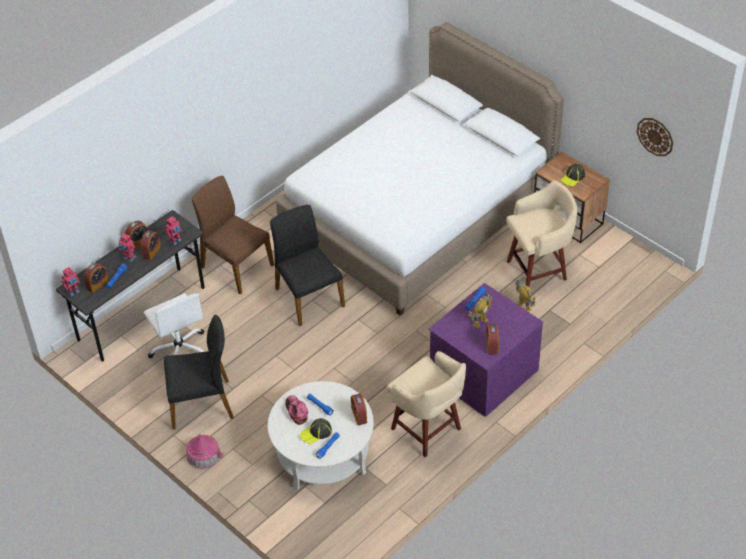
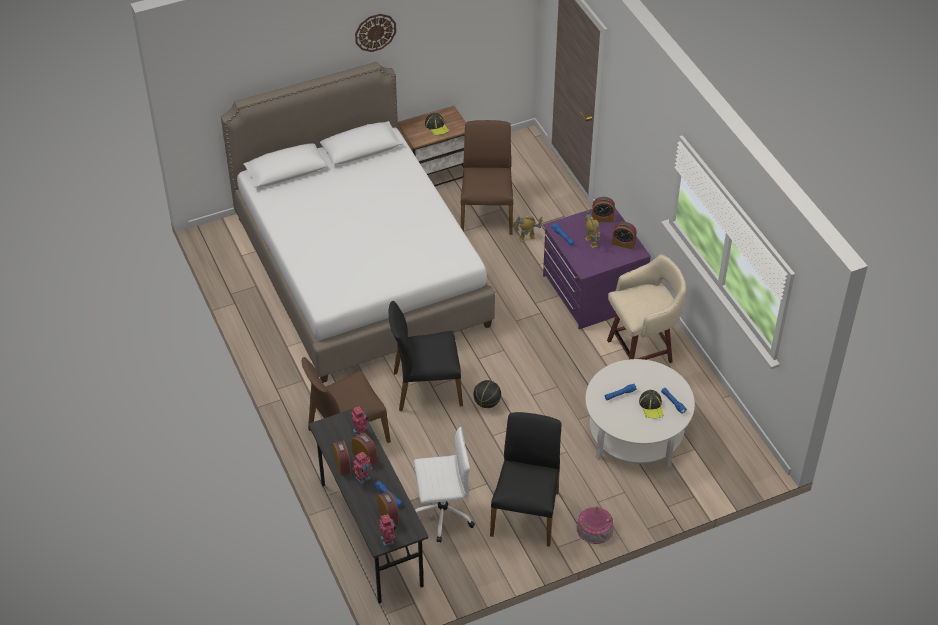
camera: 70 degrees left, 0 degrees up
(296, 411) = (618, 413): cap -> none
(310, 340) = (487, 403): none -> basketball
(359, 415) = (644, 369): alarm clock -> alarm clock (602, 218)
(538, 269) = (486, 213): beige stool -> brown chair
(655, 136) = (490, 28): wall clock -> wall clock (375, 32)

